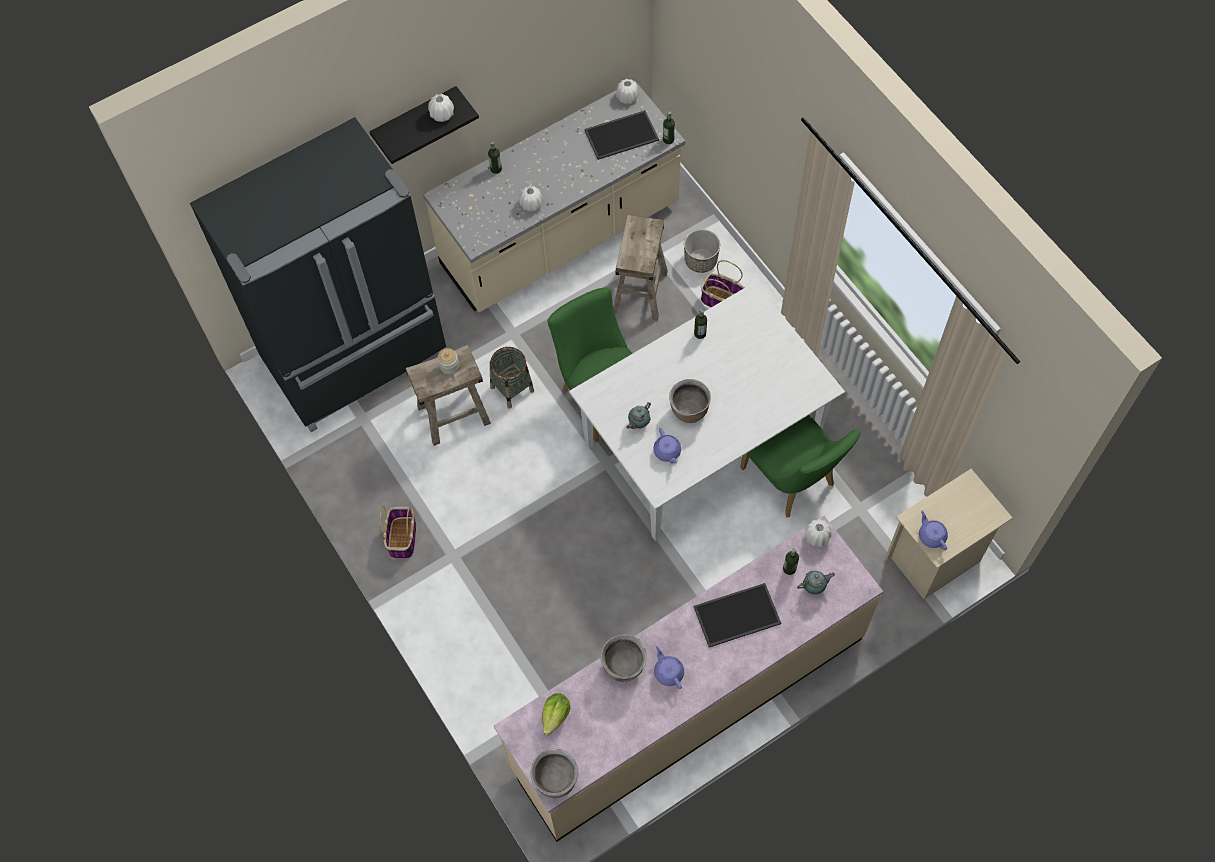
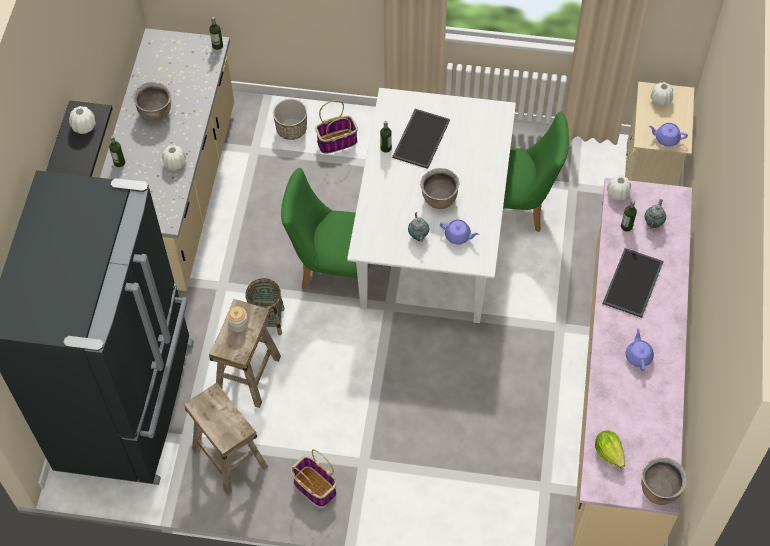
camera: 50 degrees left, 5 degrees down
(622, 134) = (181, 68): tray -> tray (420, 138)
(624, 666) = (609, 380): brown cooking pot -> brown cooking pot (156, 113)
(627, 97) = (154, 42): white vase -> white vase (660, 100)
(639, 291) = (275, 183): beige stool -> beige stool (229, 457)
(668, 672) = (638, 356): purple teapot -> purple teapot turned 75 degrees clockwise

